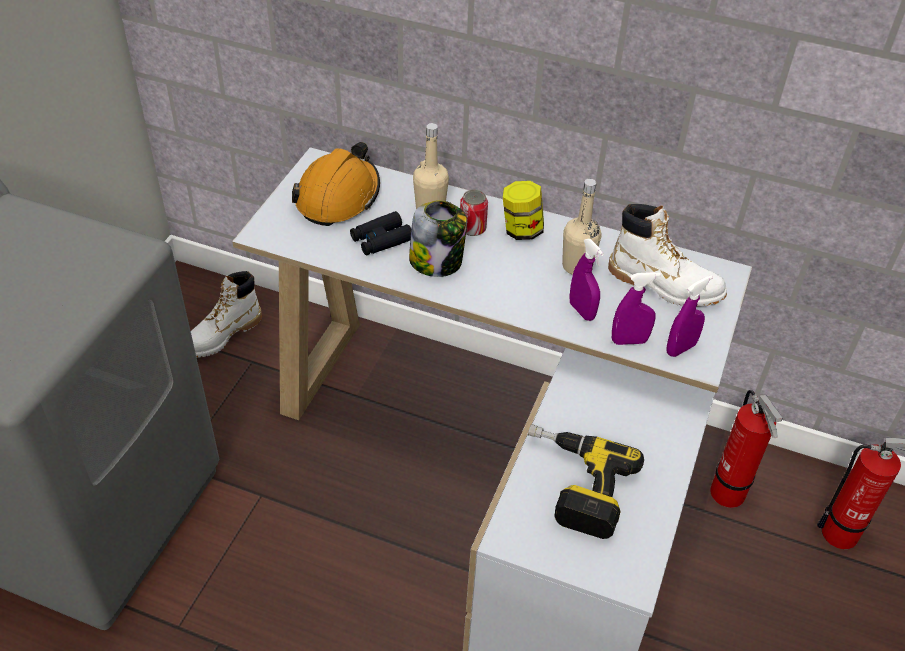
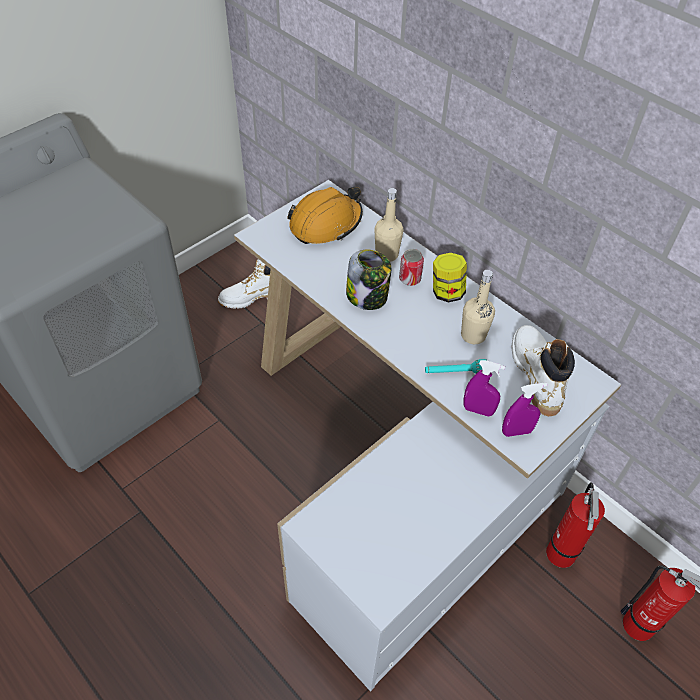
camera: 25 degrees right, 5 degrees up
(381, 240) = (337, 266): black binoculars -> none
(572, 485) = (380, 506): power drill -> none
(582, 311) = (455, 373): purple spray bottle -> turquoise flashlight
(664, 285) = (535, 374): white boot -> white boot turned 150 degrees counterclockwise

